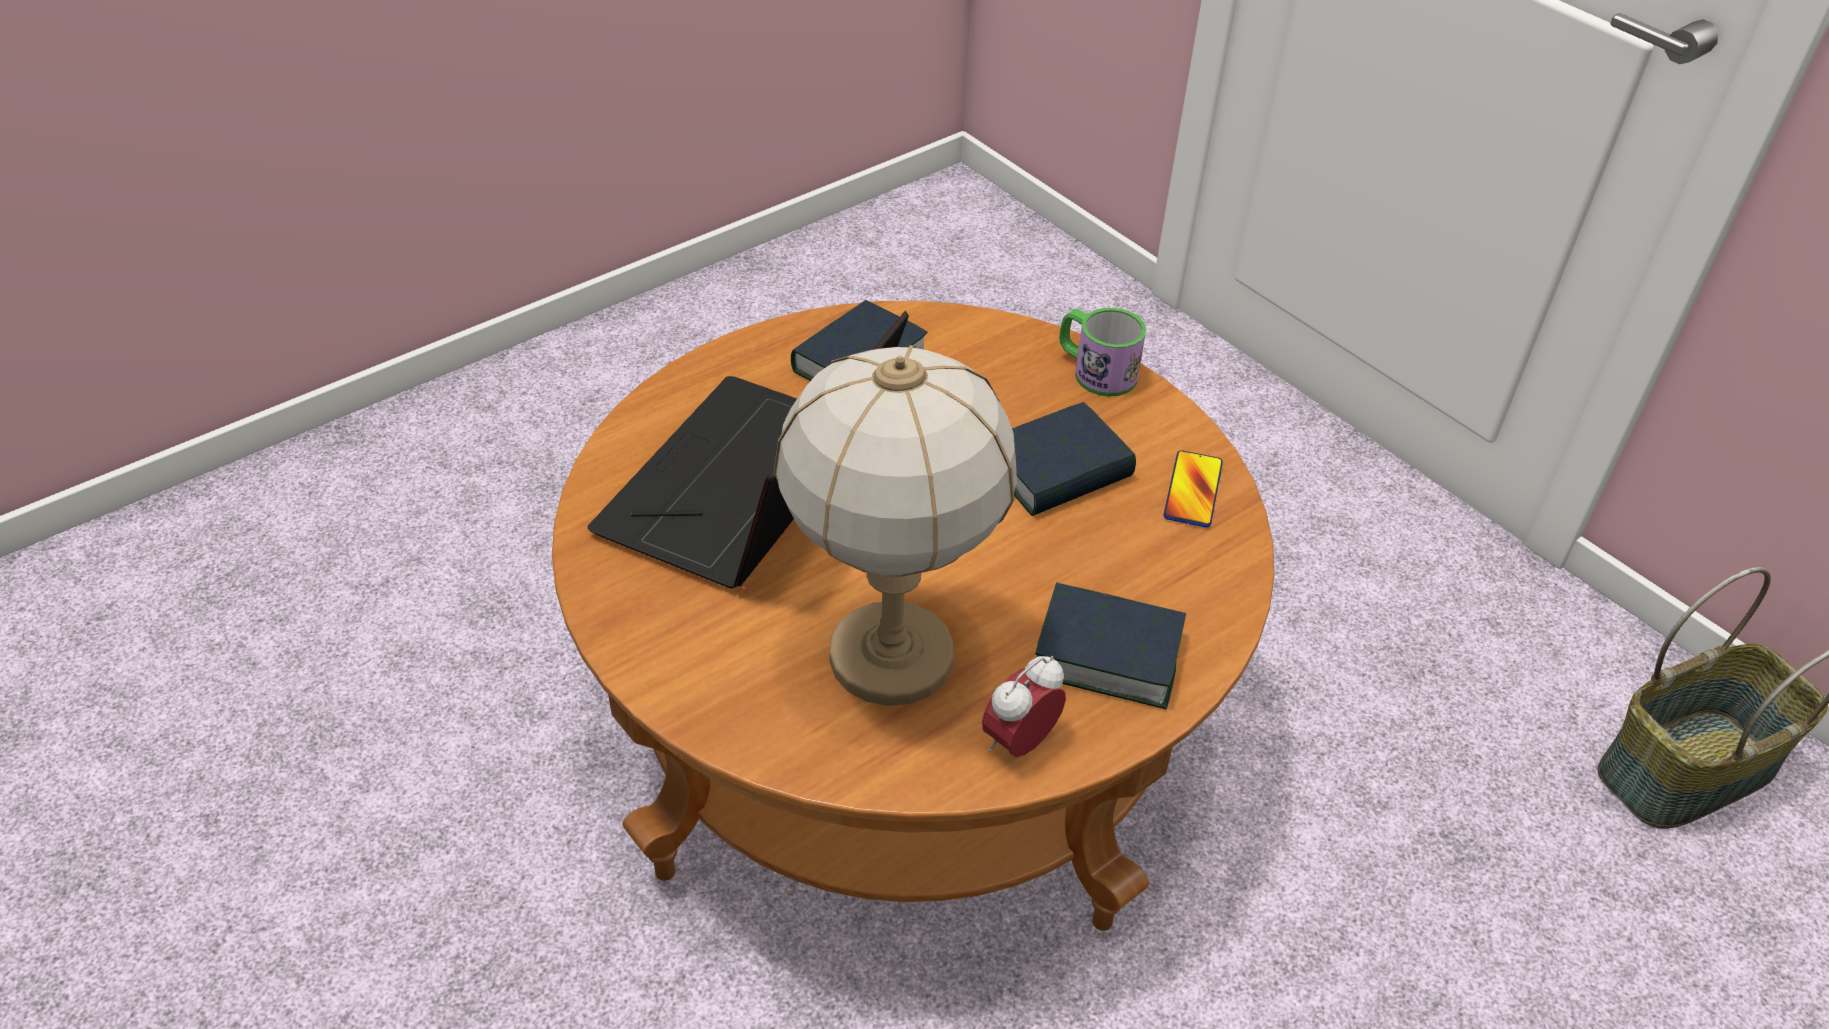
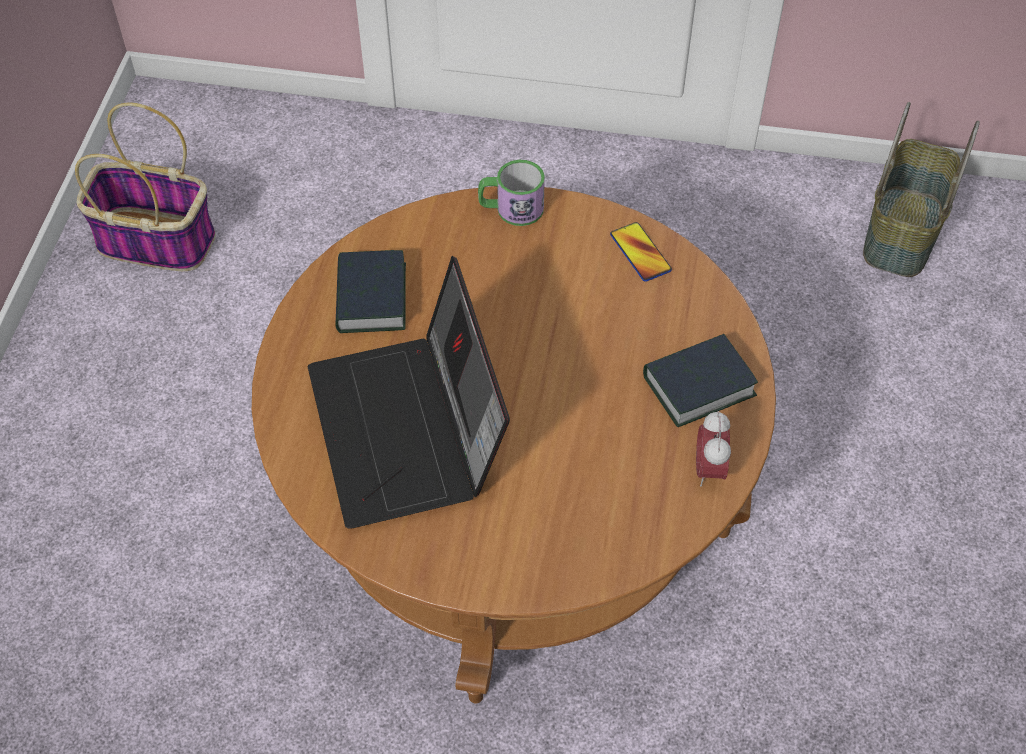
camera: 40 degrees left, 10 degrees up
(829, 292) = (153, 241): none -> basket
(890, 656) = (596, 472): table lamp -> none
(1058, 471) = (560, 291): book -> none

